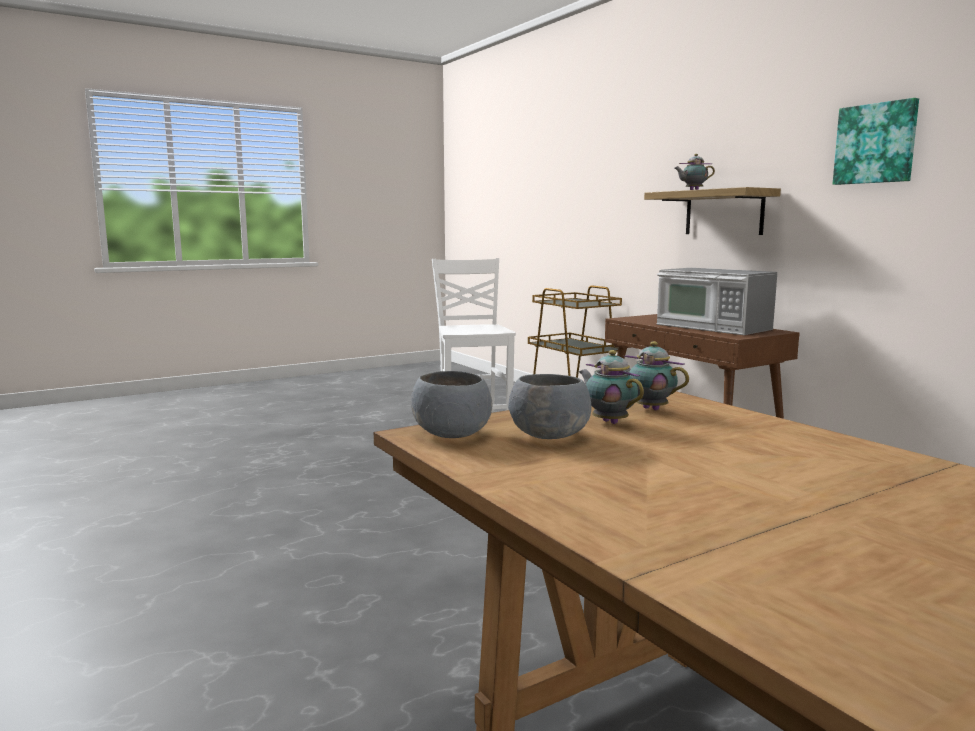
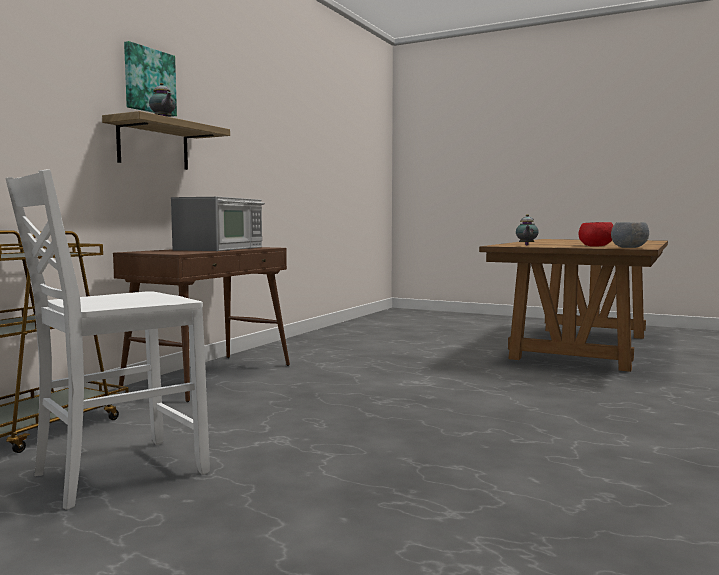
camera: 120 degrees left, 5 degrees down
(550, 435) = (595, 246): grey bowl -> red bowl
(608, 422) = (559, 245): teapot -> none
(876, 143) = (243, 114): picture -> picture (149, 81)

